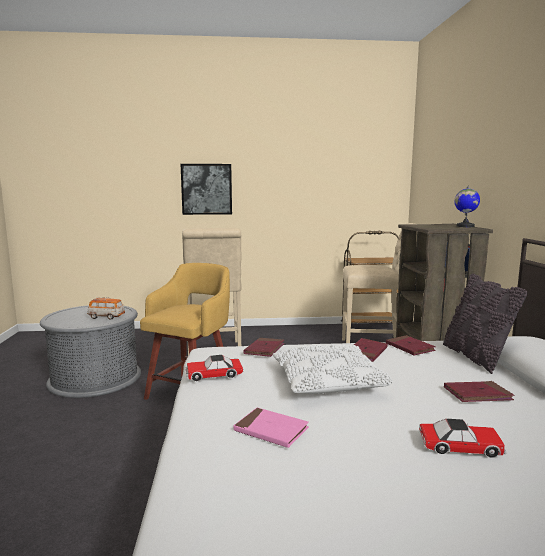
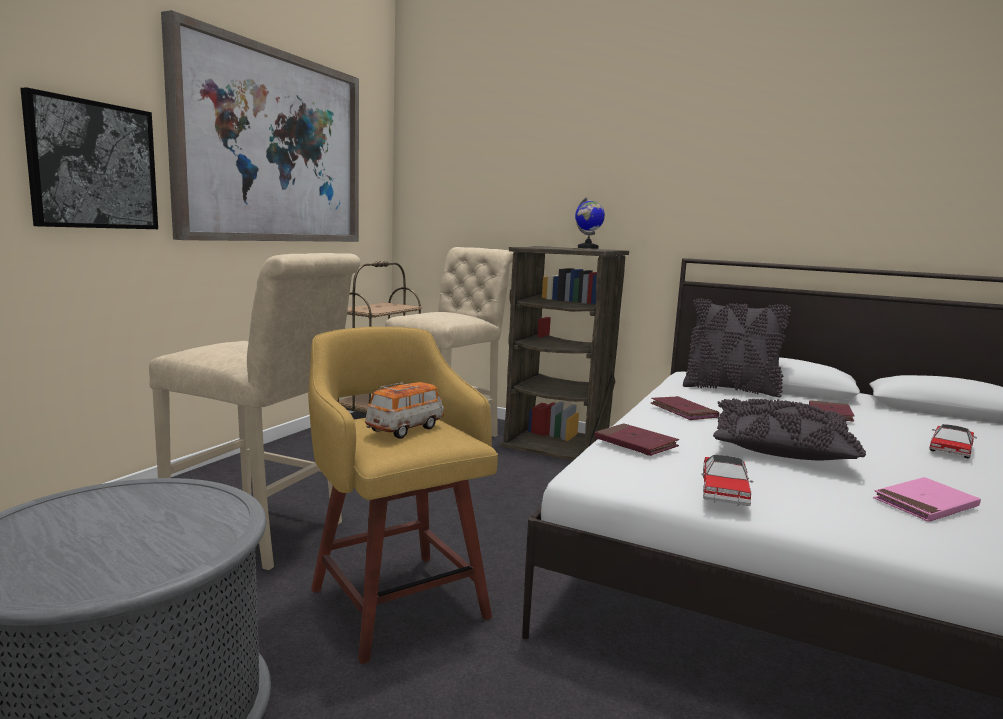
camera: 60 degrees left, 0 degrees up
(106, 317) = (178, 515): toy car -> toy car (405, 429)
(304, 169) = (273, 148): none -> picture
(328, 382) = (780, 447): white pillow -> black pillow
(410, 347) = (682, 396): red book -> none

